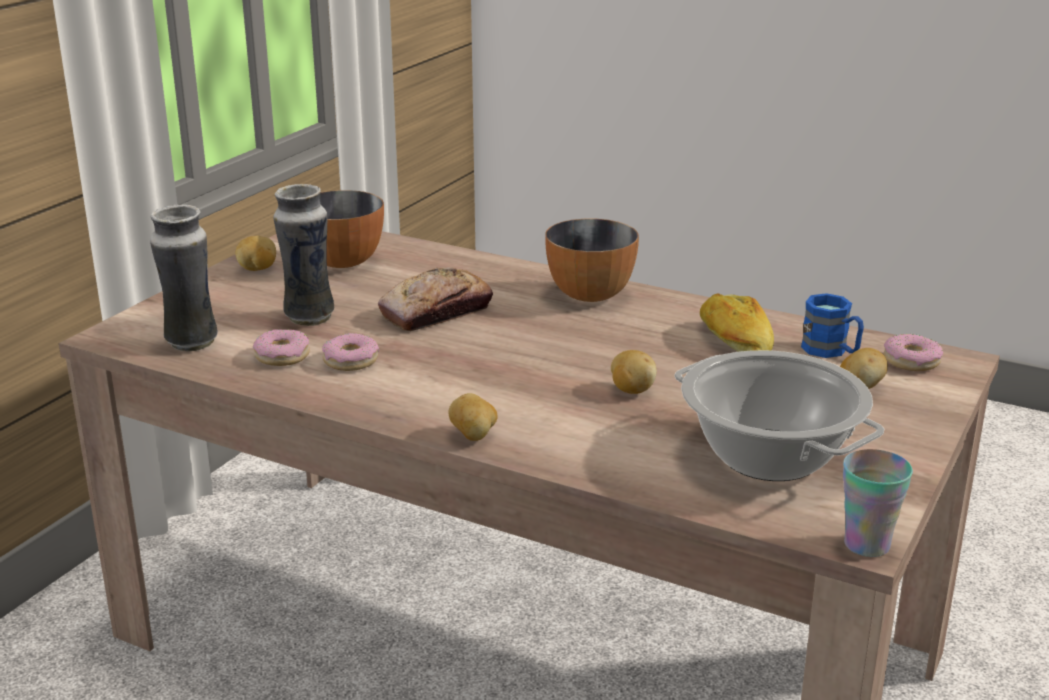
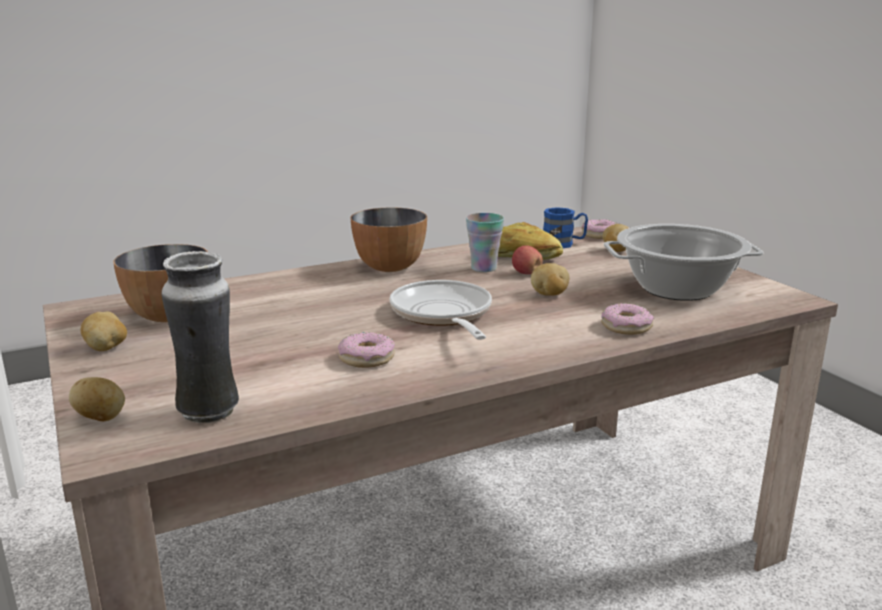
camera: 55 degrees left, 5 degrees down
(282, 356) = (311, 380): donut -> donut (626, 327)
(308, 317) = (253, 353): vase -> none
(436, 312) = (332, 311): bread -> none
(473, 436) = (558, 351): potato -> potato (101, 418)
(493, 358) = (443, 315): none -> frying pan
(683, 360) = (526, 273): none -> apple
(867, 545) = (800, 298): cup -> cup (484, 268)

